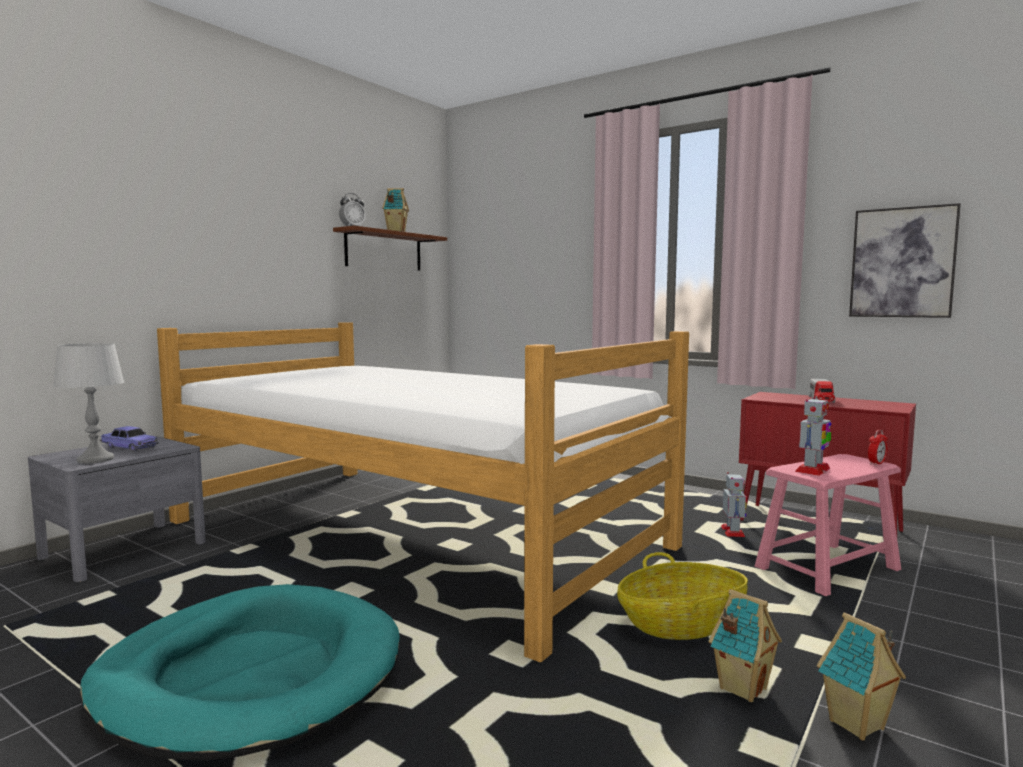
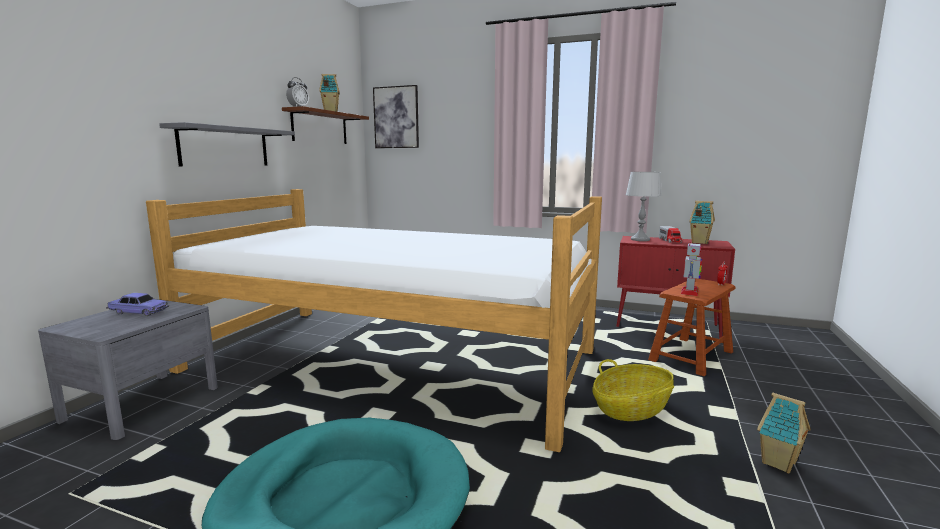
camera: 15 degrees left, 5 degrees up
(96, 459) = (117, 327): grey table lamp -> grey table lamp (640, 239)
(257, 272) = (225, 147): none -> grey shelf
(733, 533) = (618, 336): toy robot -> none
(741, 689) = (699, 450): toy house -> toy house (699, 242)
(827, 568) = (691, 356): pink stool -> brown stool
(902, 262) = (717, 145): picture -> picture (396, 117)

